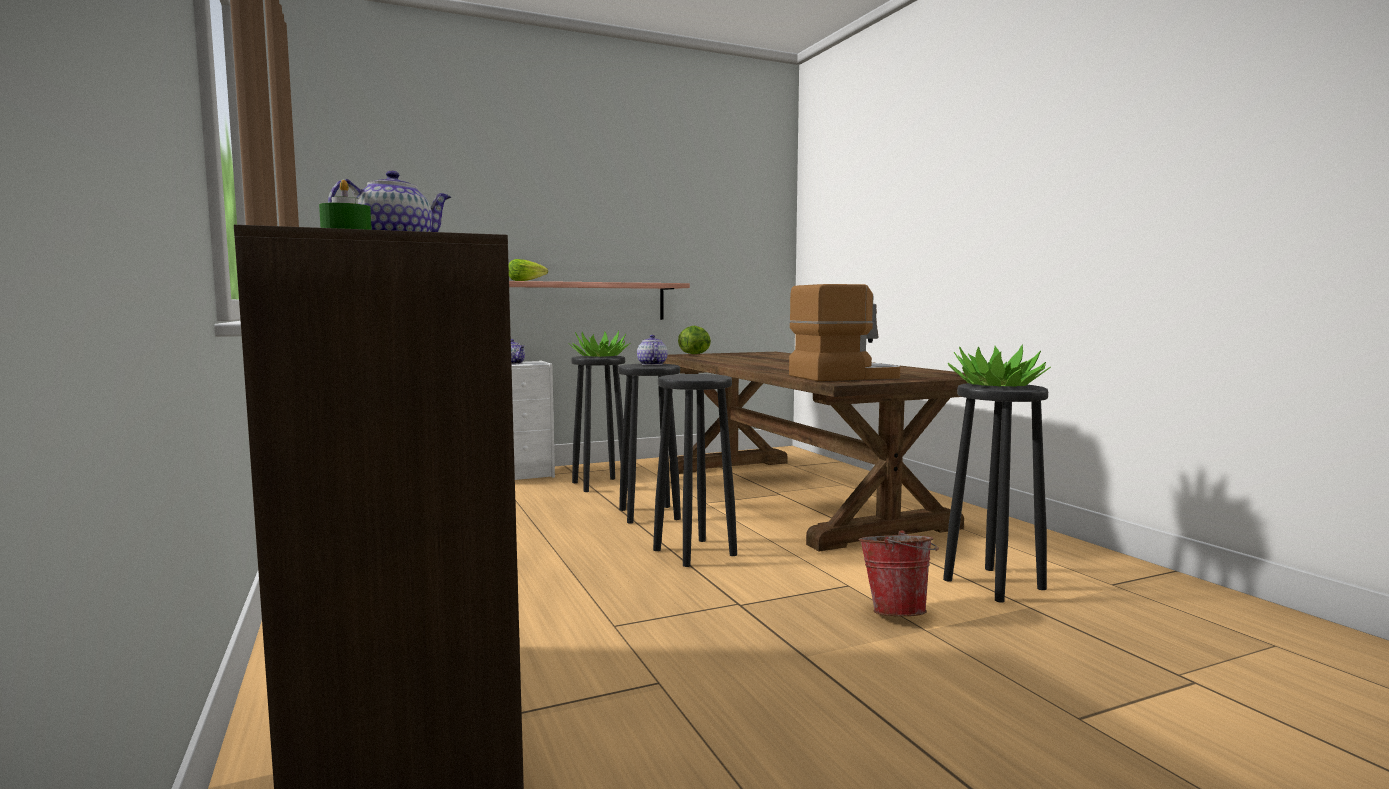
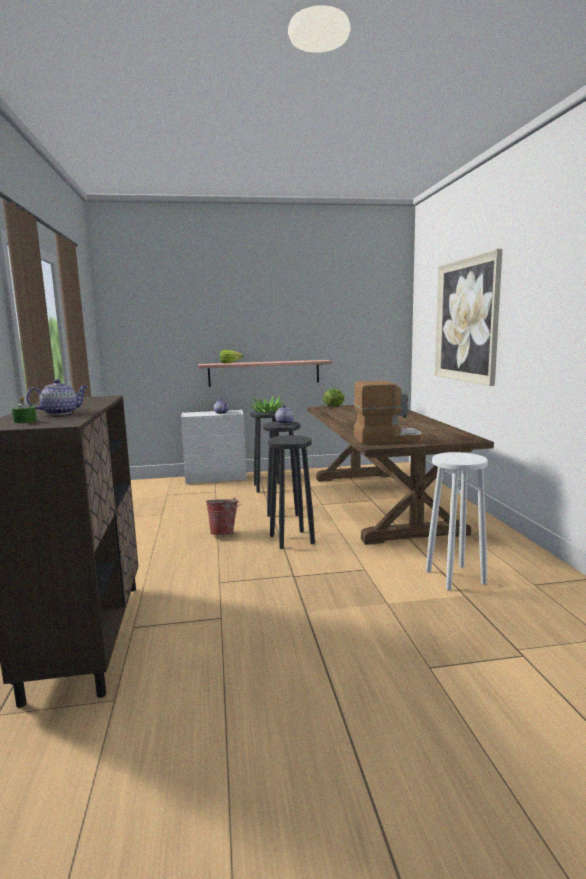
camera: 15 degrees right, 5 degrees up
(896, 611) = (379, 589): bucket -> bucket (224, 533)
(908, 217) = (466, 320): none -> picture
(992, 584) = (454, 577): black stool -> white stool
(996, 385) = (457, 456): potted plant -> none

